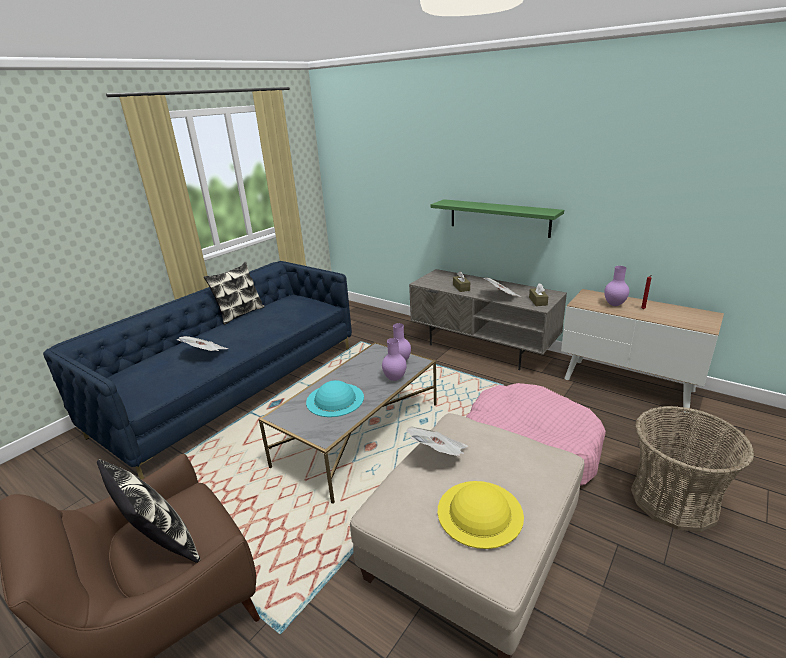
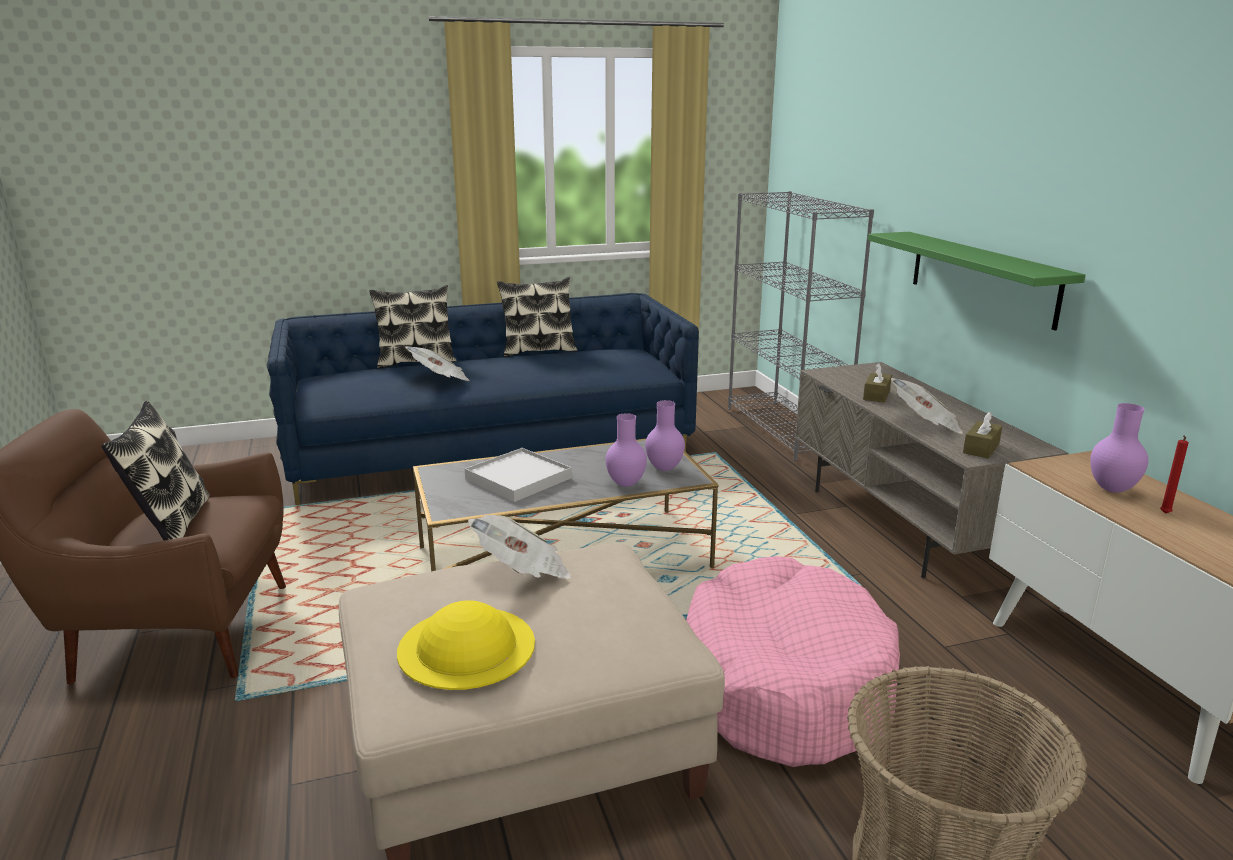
camera: 35 degrees right, 5 degrees down
(166, 347) = (416, 362): none -> pillow
(335, 399) = (519, 478): turquoise hat -> white tray
(378, 317) = (785, 430): none -> grey bookcase

